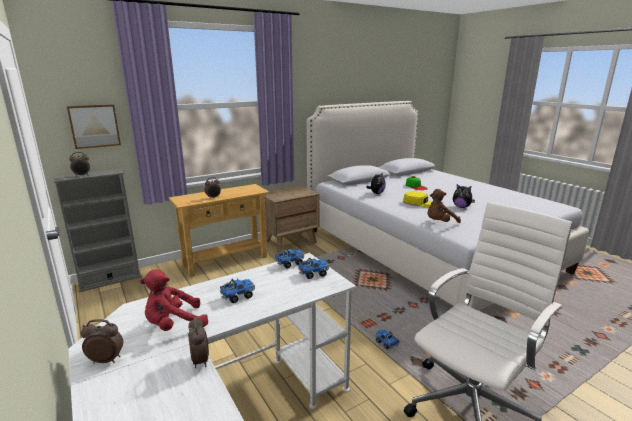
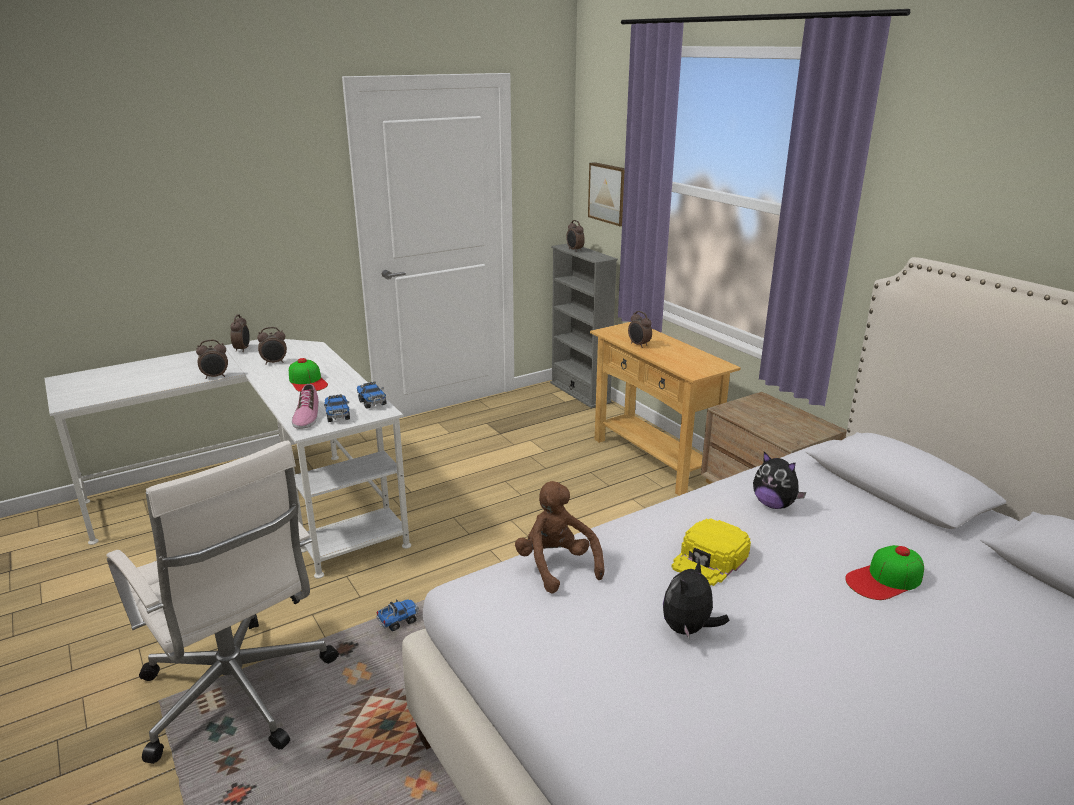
camera: 90 degrees right, 5 degrees up
(174, 325) = (274, 363): red plush toy -> alarm clock
(238, 296) = (308, 381): toy truck -> cap
(312, 287) = (306, 415): none -> shoe

